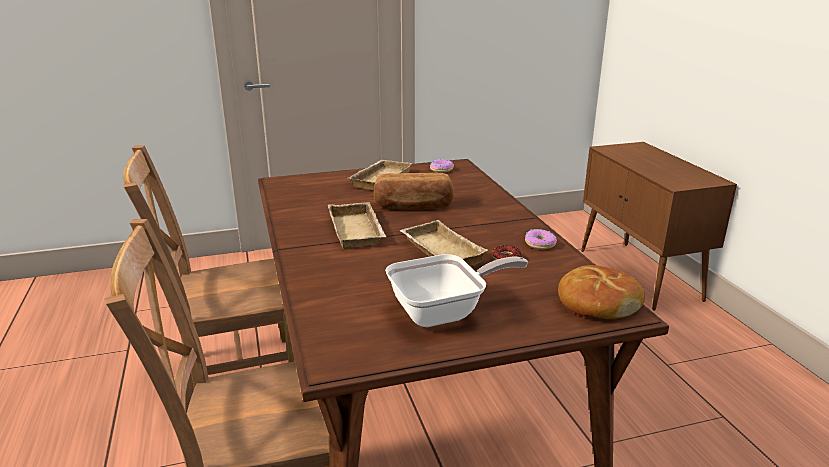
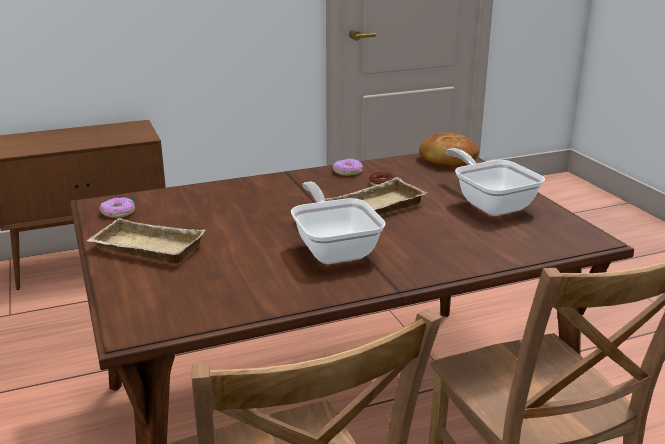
camera: 95 degrees left, 0 degrees up
(358, 231) = (334, 249): beige tray -> frying pan
(413, 206) = (253, 224): bread -> none

